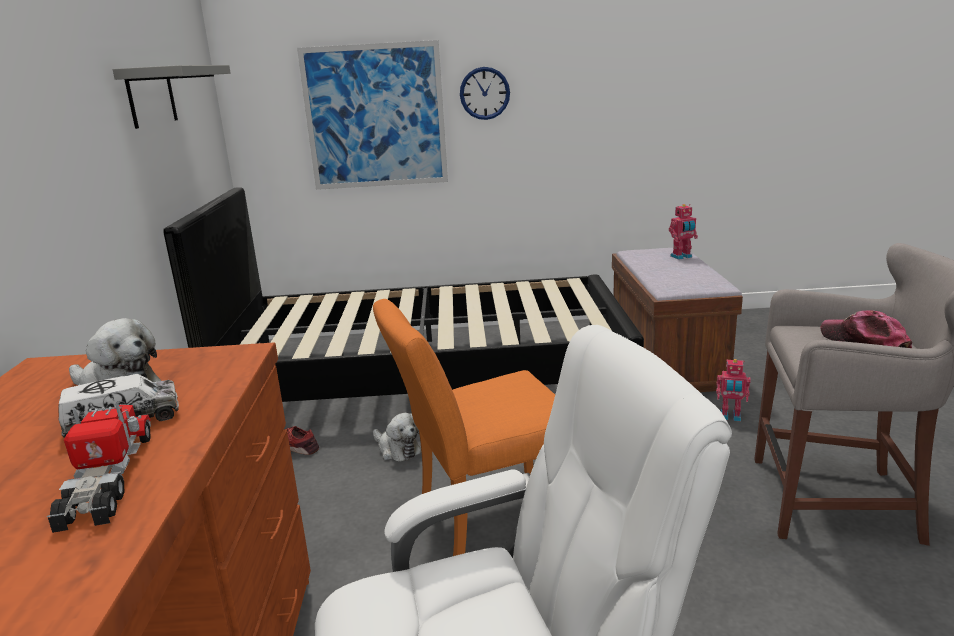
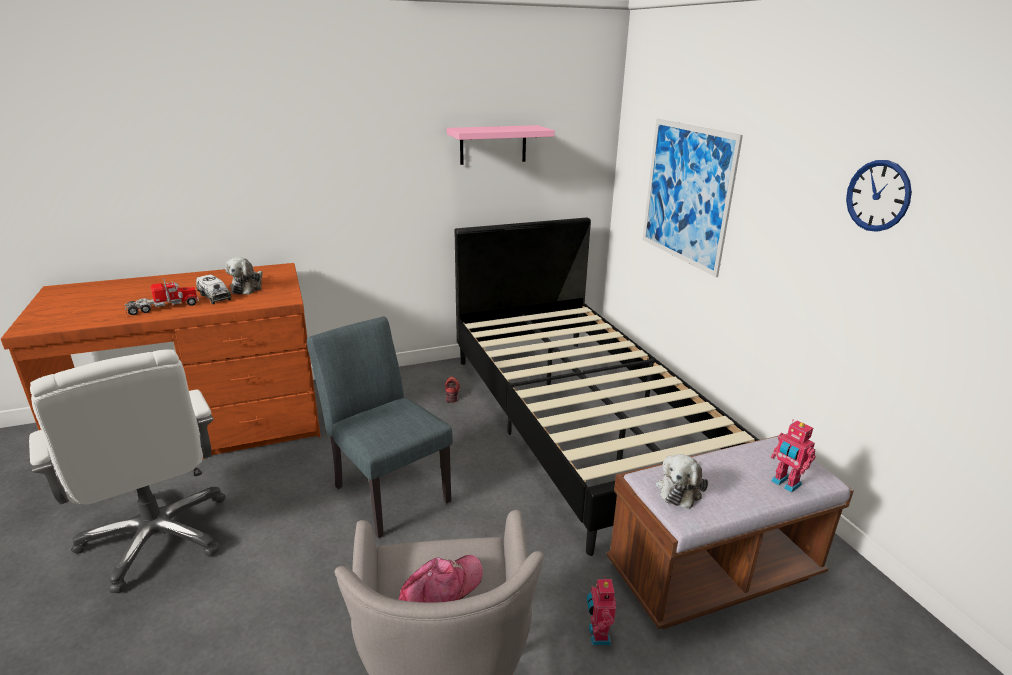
camera: 70 degrees right, 5 degrees up
(151, 96) = (493, 144): grey shelf -> pink shelf
(397, 449) = (462, 433): plush toy -> plush toy (679, 489)
(484, 93) = (764, 202): wall clock -> wall clock (878, 196)
(484, 517) = (387, 489): orange chair -> grey chair

